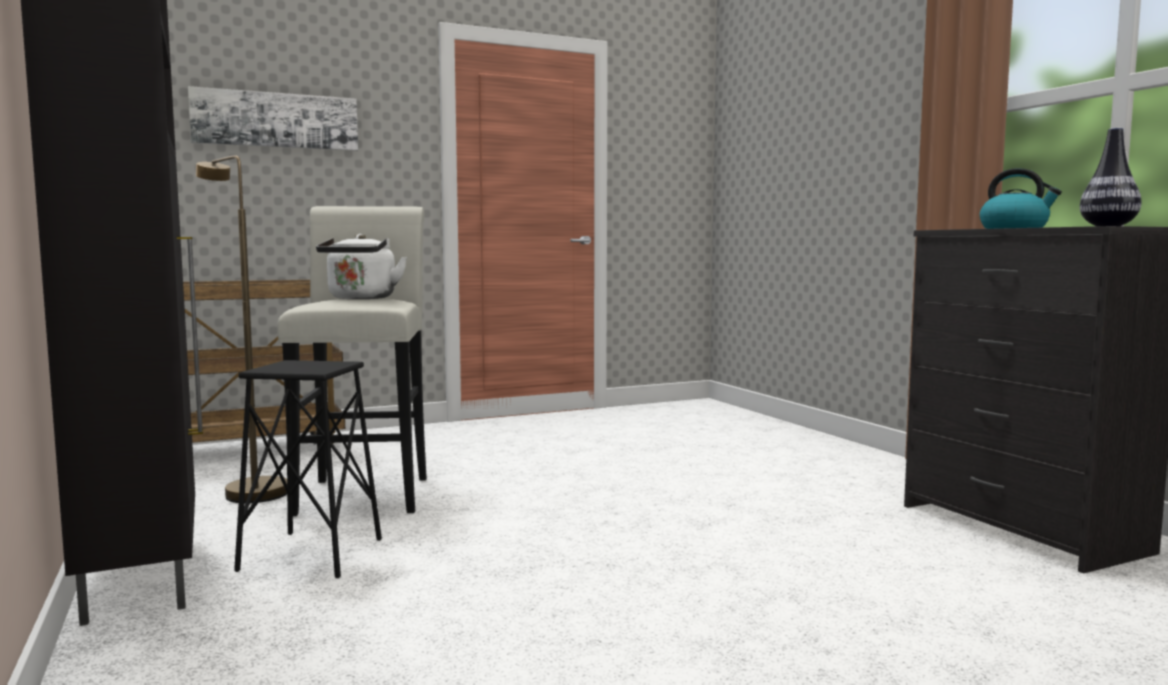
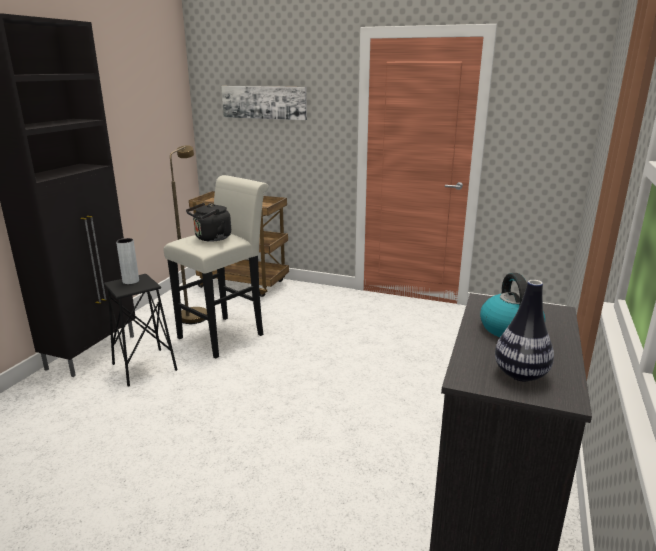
camera: 45 degrees right, 15 degrees up
(290, 365) = (130, 281): none -> grey vase
(361, 298) = (211, 238): white kettle -> black kettle

